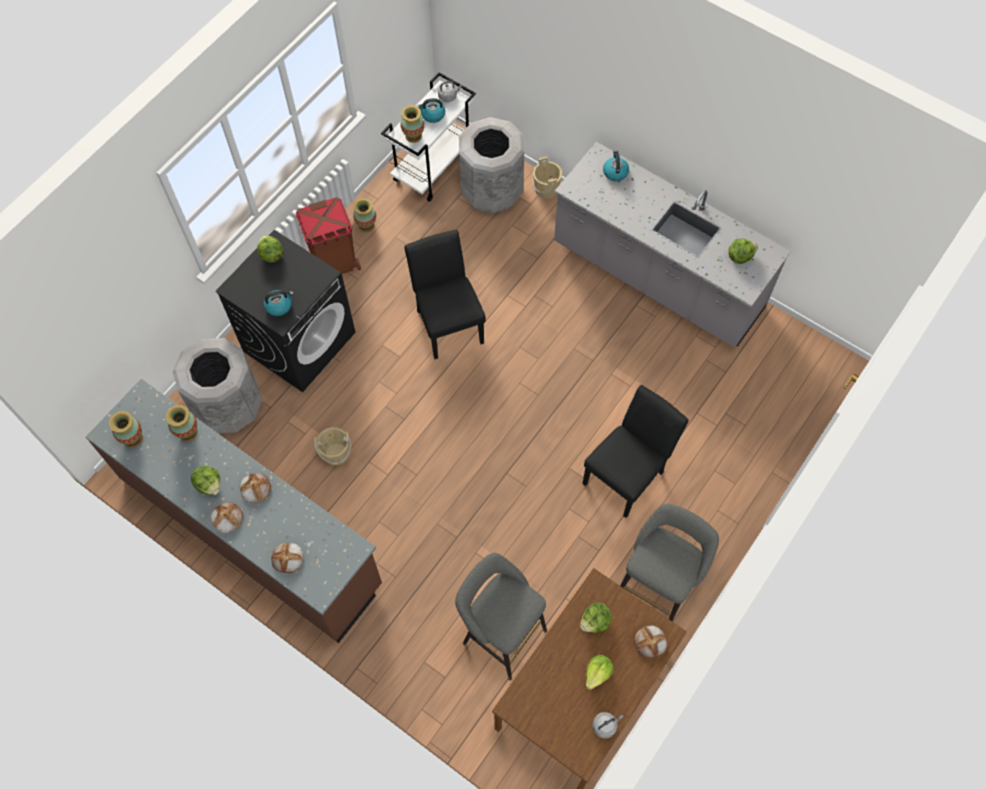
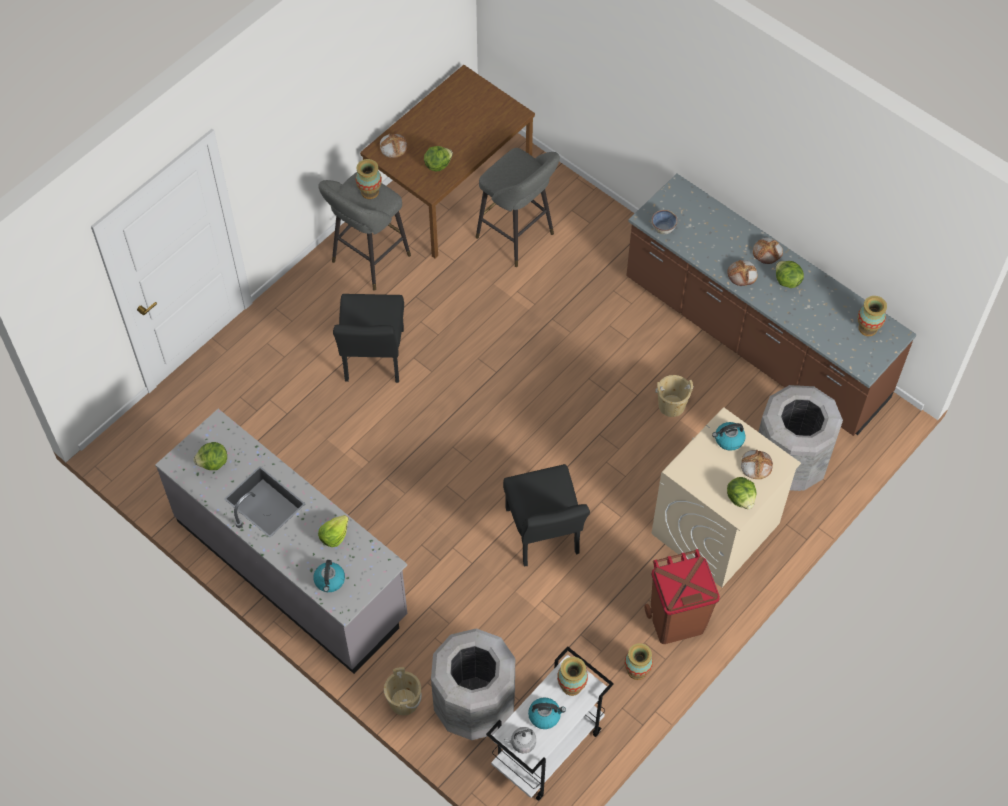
camera: 175 degrees left, 5 degrees down
(188, 432) = (813, 329): vase -> vase (369, 192)
(288, 558) = (708, 215): bread -> bread (756, 465)
(299, 341) = (715, 529): black washing machine -> beige washing machine
(337, 538) = (663, 228): none -> bowl
(597, 673) = (442, 130): lettuce -> lettuce (334, 535)
(605, 725) = (442, 96): grey kettle -> none
(627, 474) = (373, 361): black chair -> black chair turned 45 degrees counterclockwise

